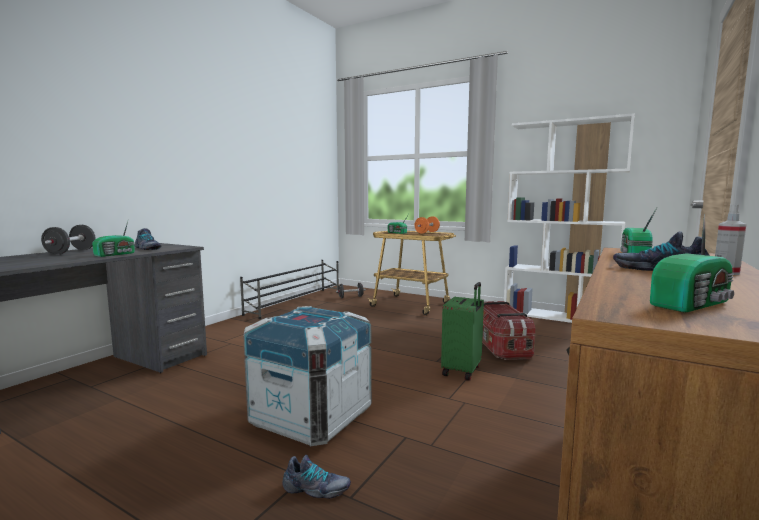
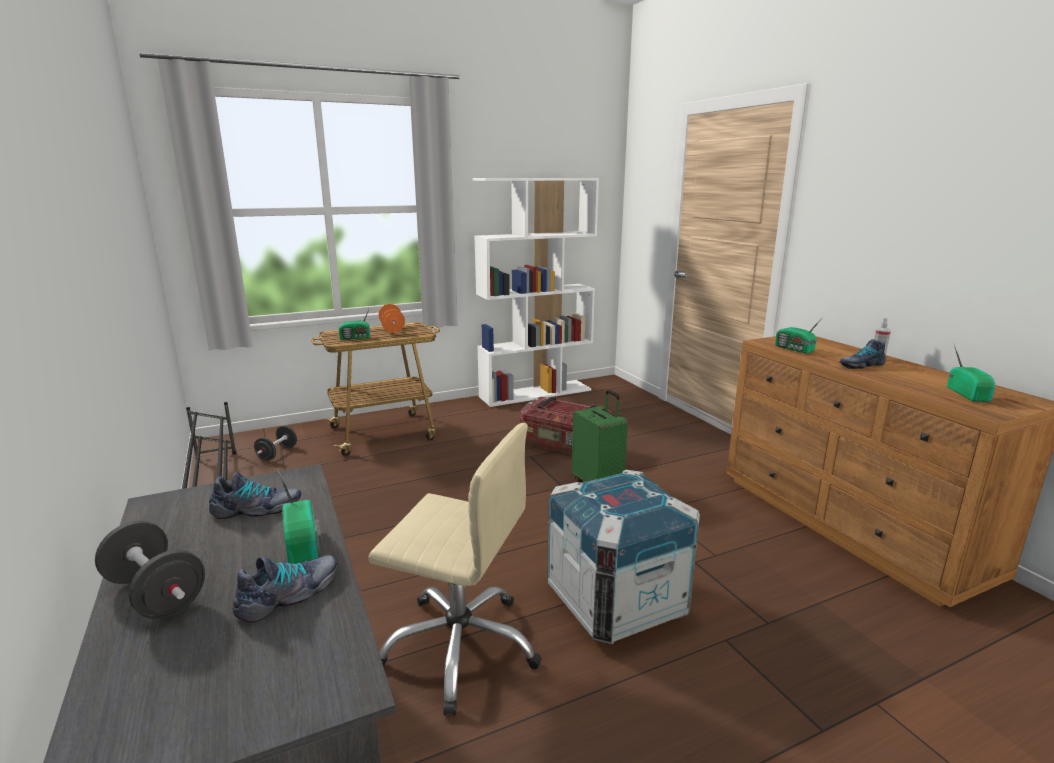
camera: 55 degrees left, 10 degrees up
(222, 384) = (460, 646): none -> beige office chair
(316, 489) = (748, 637): shoe -> shoe (290, 595)

